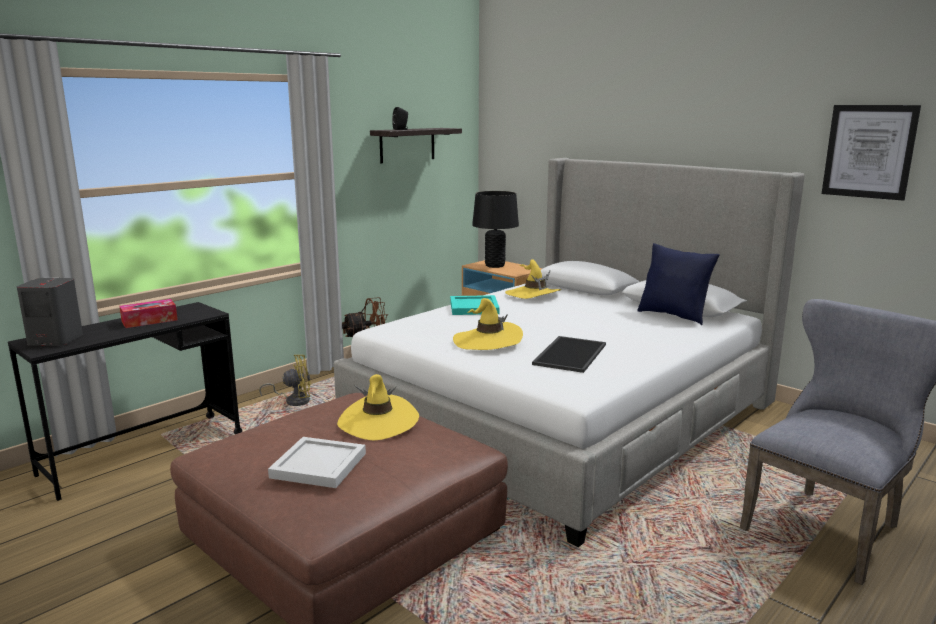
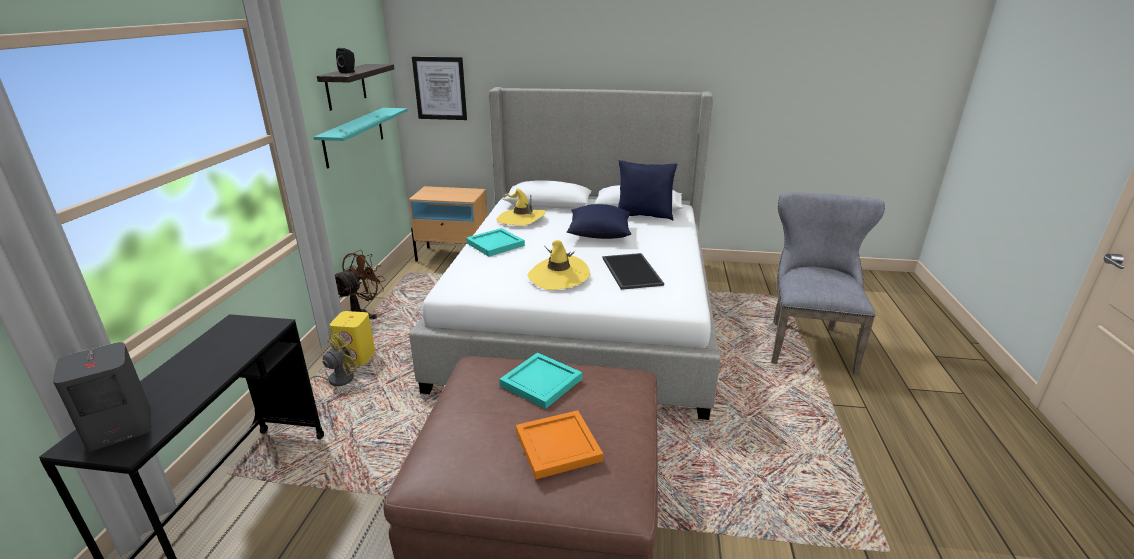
camera: 35 degrees left, 10 degrees up
(149, 321) = (210, 358): tissue box -> none
(317, 466) = (557, 447): white tray -> orange tray
(328, 390) = (357, 357): none -> yellow speaker
(378, 422) = (542, 382): yellow hat -> turquoise tray
(409, 192) = (354, 136): none -> turquoise shelf
(494, 265) = (439, 193): black table lamp -> none
(592, 320) = (599, 234): none -> blue pillow
(869, 151) = (753, 73): picture -> picture (440, 88)

